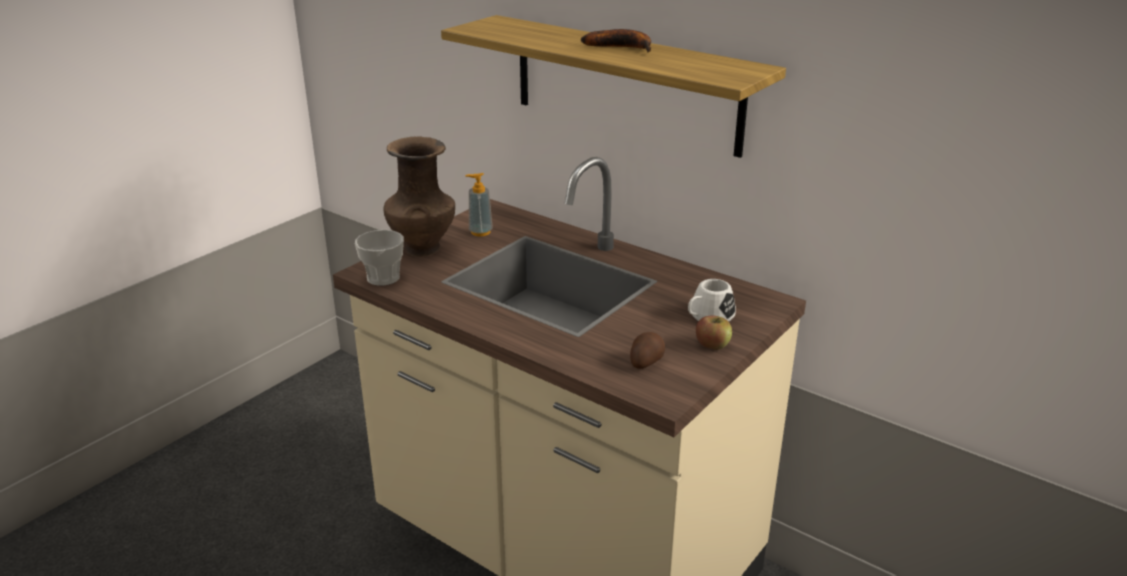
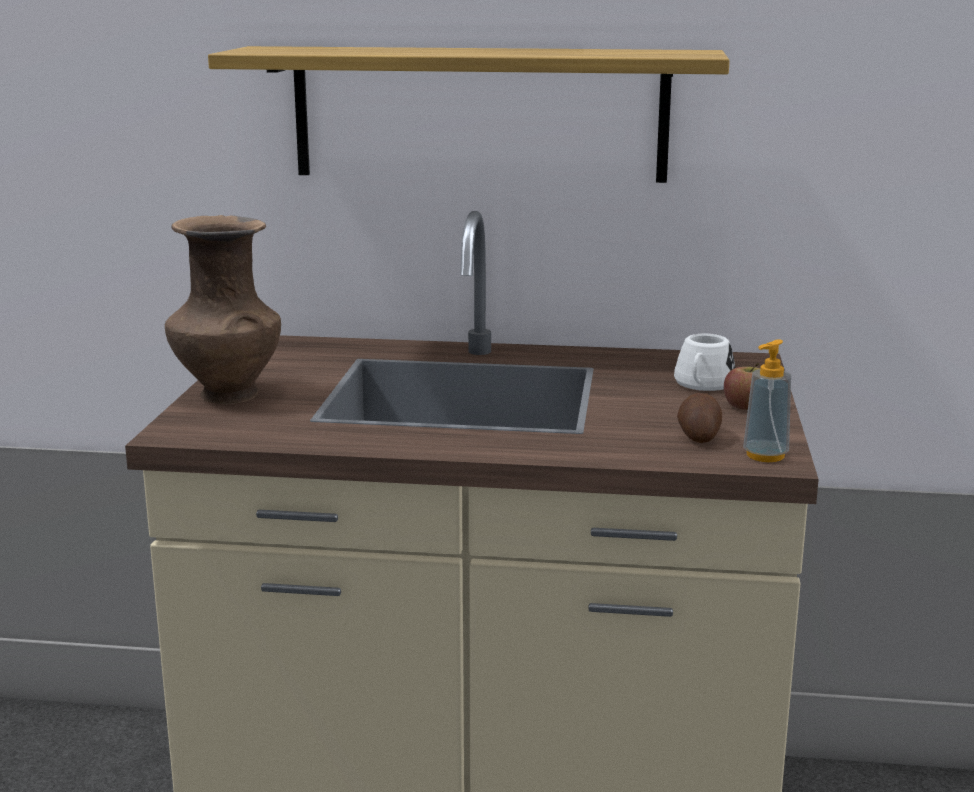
camera: 30 degrees left, 10 degrees down
(383, 278) = (215, 433): cup -> none
(480, 232) = (288, 365): soap dispenser -> soap dispenser (765, 455)
(622, 47) = (499, 50): banana -> none

